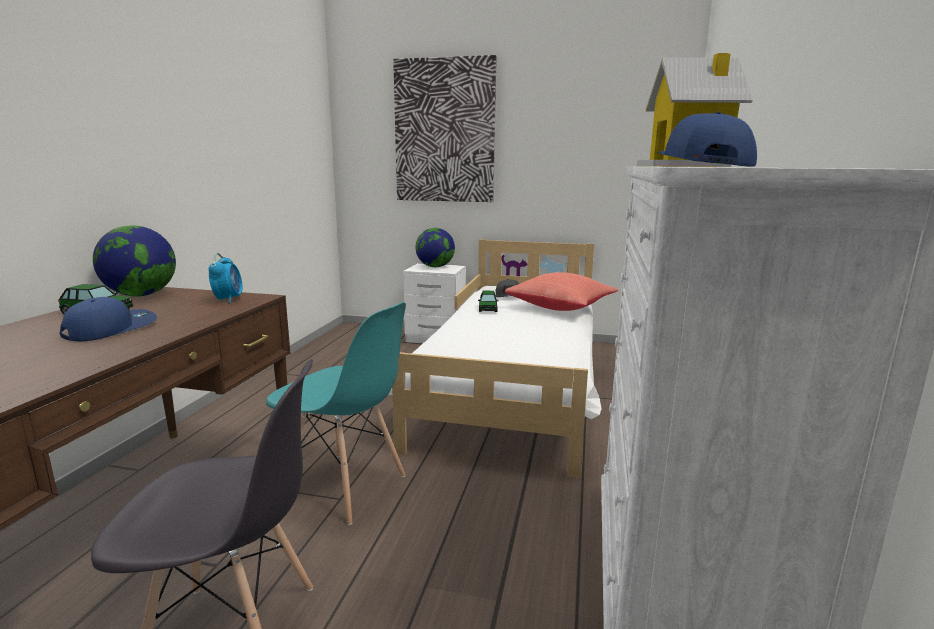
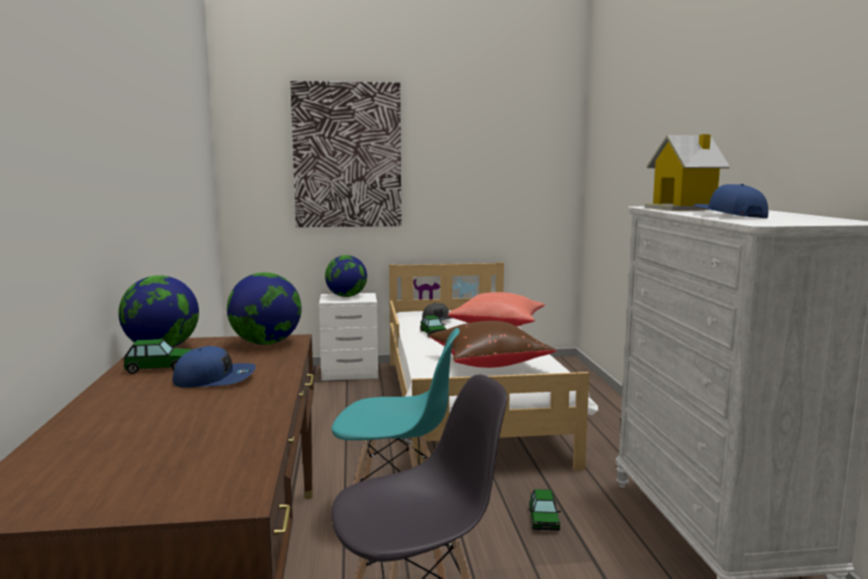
camera: 20 degrees left, 5 degrees down
(111, 329) = (215, 379): blue cap -> blue cap turned 75 degrees clockwise
(228, 299) = (266, 343): alarm clock -> globe
(484, 530) = (543, 519): none -> toy car
(504, 345) = (488, 363): none -> brown pillow

